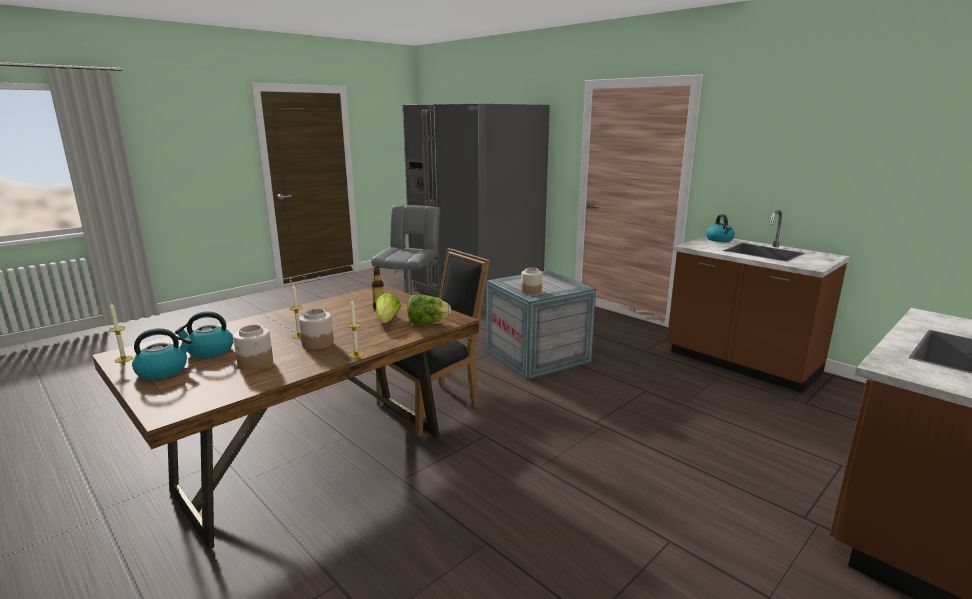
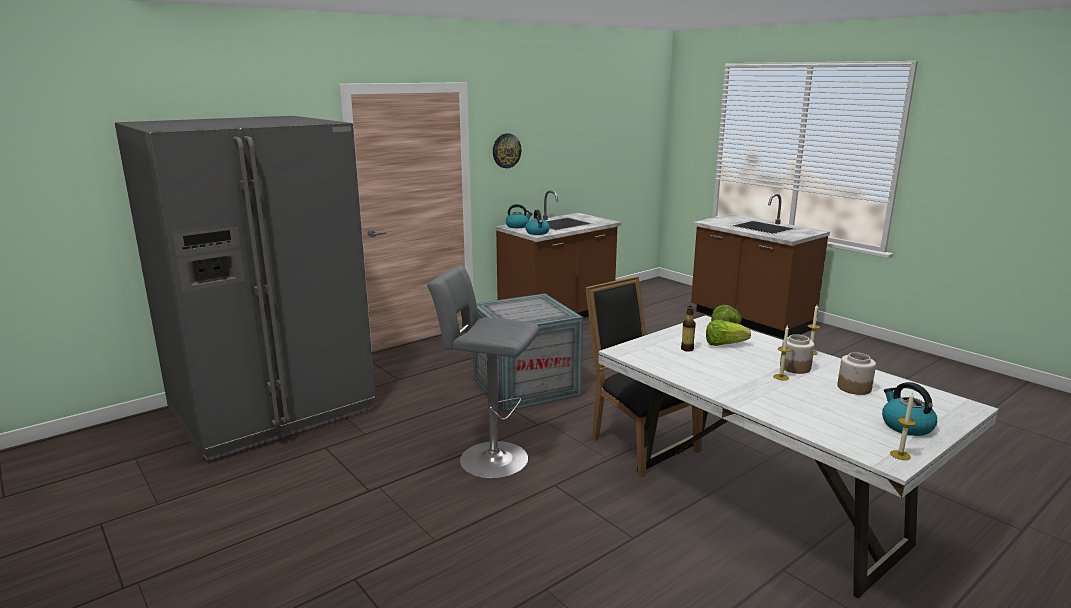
camera: 85 degrees left, 0 degrees up
(209, 351) = (847, 412): kettle -> kettle (537, 233)
(314, 463) = (766, 506): brown dining table -> white dining table
(531, 291) = (549, 314): jar -> none
(742, 153) = (506, 150): none -> wall clock

